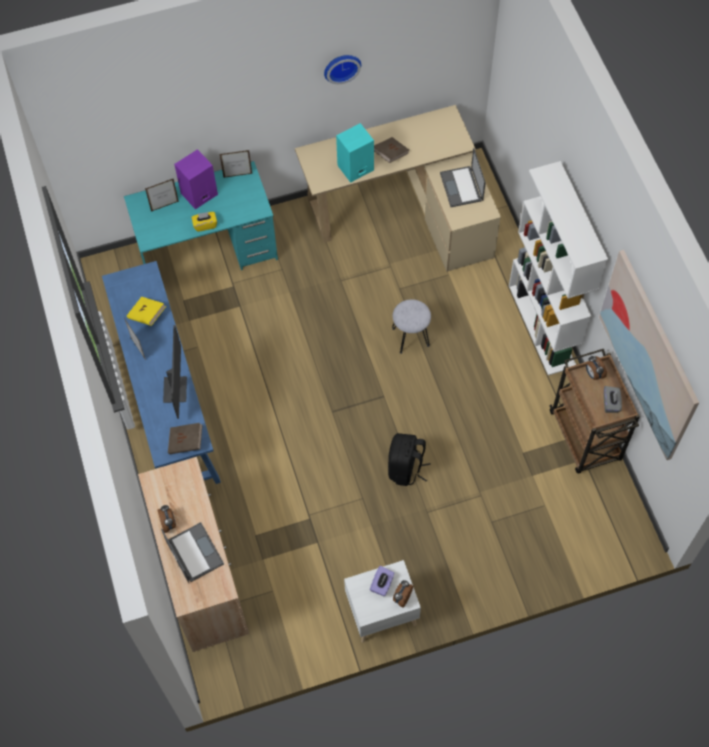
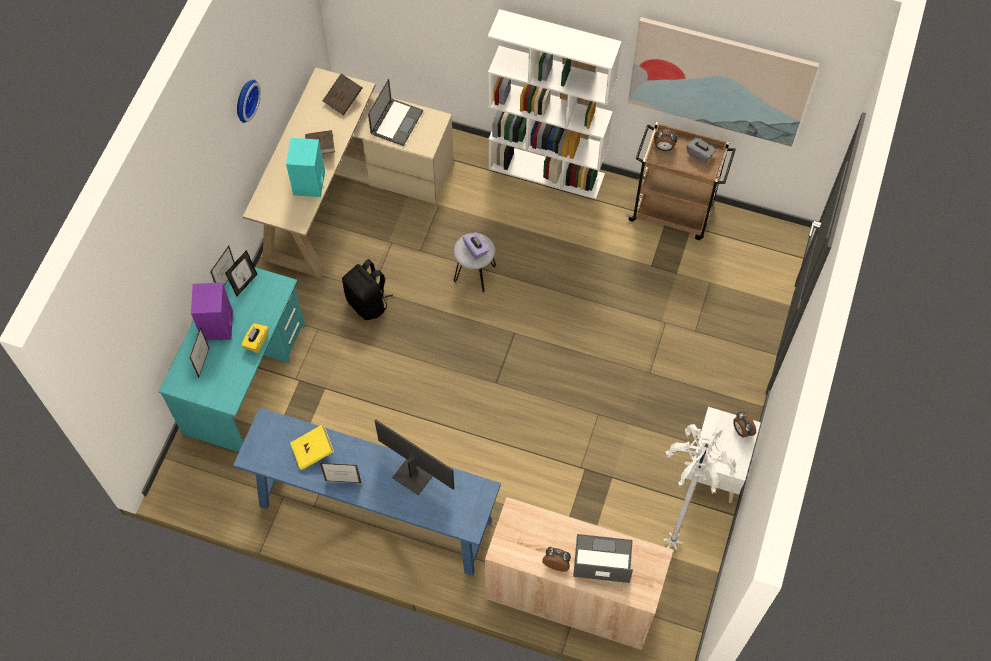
camera: 55 degrees left, 0 degrees up
(186, 442) = (476, 501): brown book -> brown book (343, 100)
(244, 187) = (245, 284): none -> picture frame
(293, 620) = (671, 544): none -> white floor lamp
(382, 584) = (718, 438): purple tissue box -> purple tissue box (476, 249)
(406, 469) = (597, 362): black backpack -> black backpack (368, 303)
(462, 187) = (396, 121): laptop -> laptop turned 90 degrees counterclockwise

